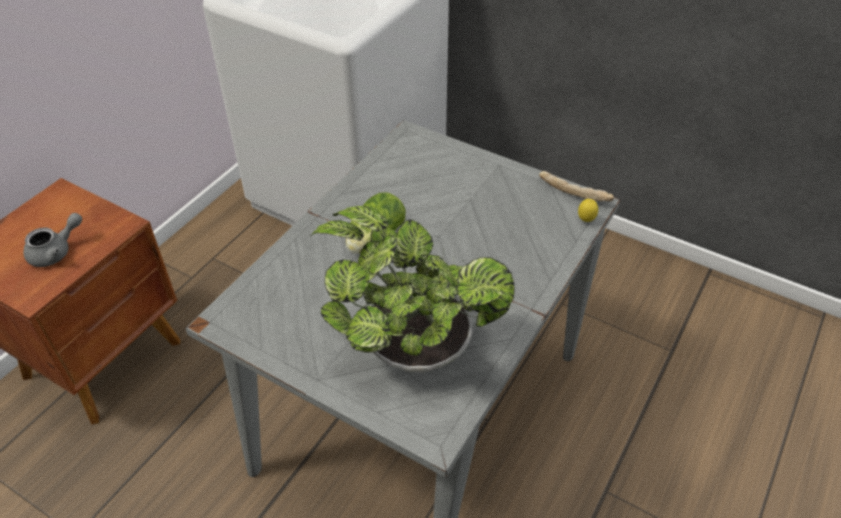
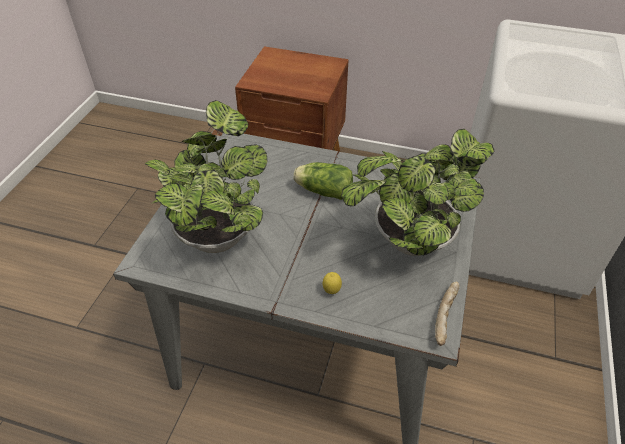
camera: 75 degrees right, 0 degrees up
(56, 252) = (286, 78): grey teapot -> none
(477, 193) = (407, 242): none -> potted plant
(585, 220) = (408, 331): lemon -> lemon (331, 291)

